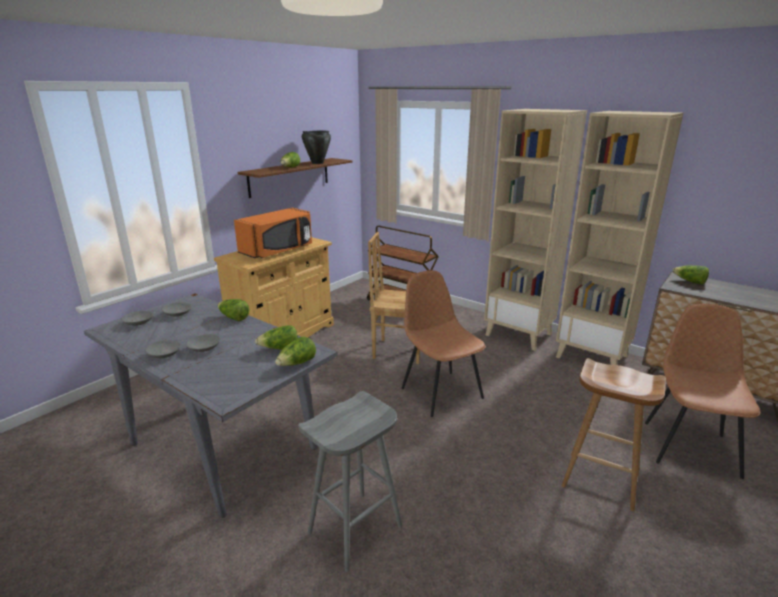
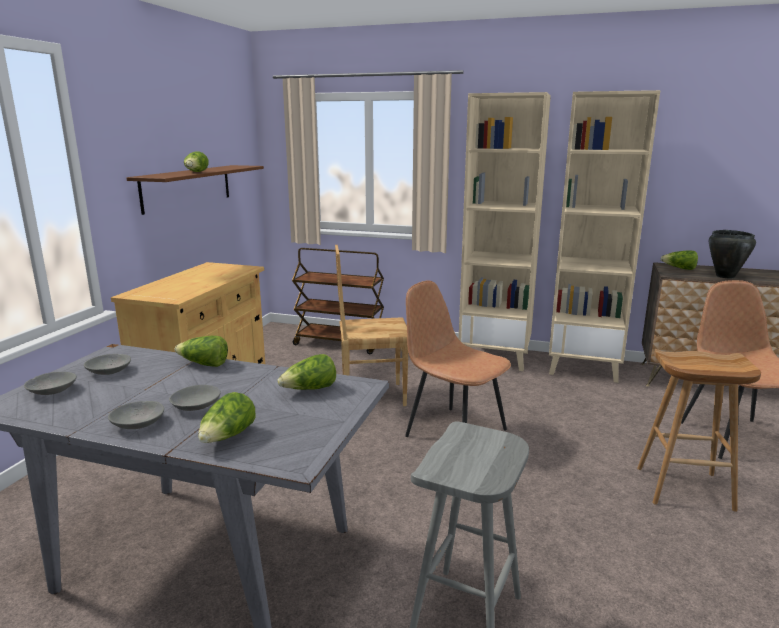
camera: 20 degrees left, 5 degrees down
(278, 250) = (200, 281): orange microwave -> none
(297, 364) = (352, 402): lettuce -> lettuce (228, 437)
(317, 163) = (223, 168): black cooking pot -> black cooking pot (725, 276)

